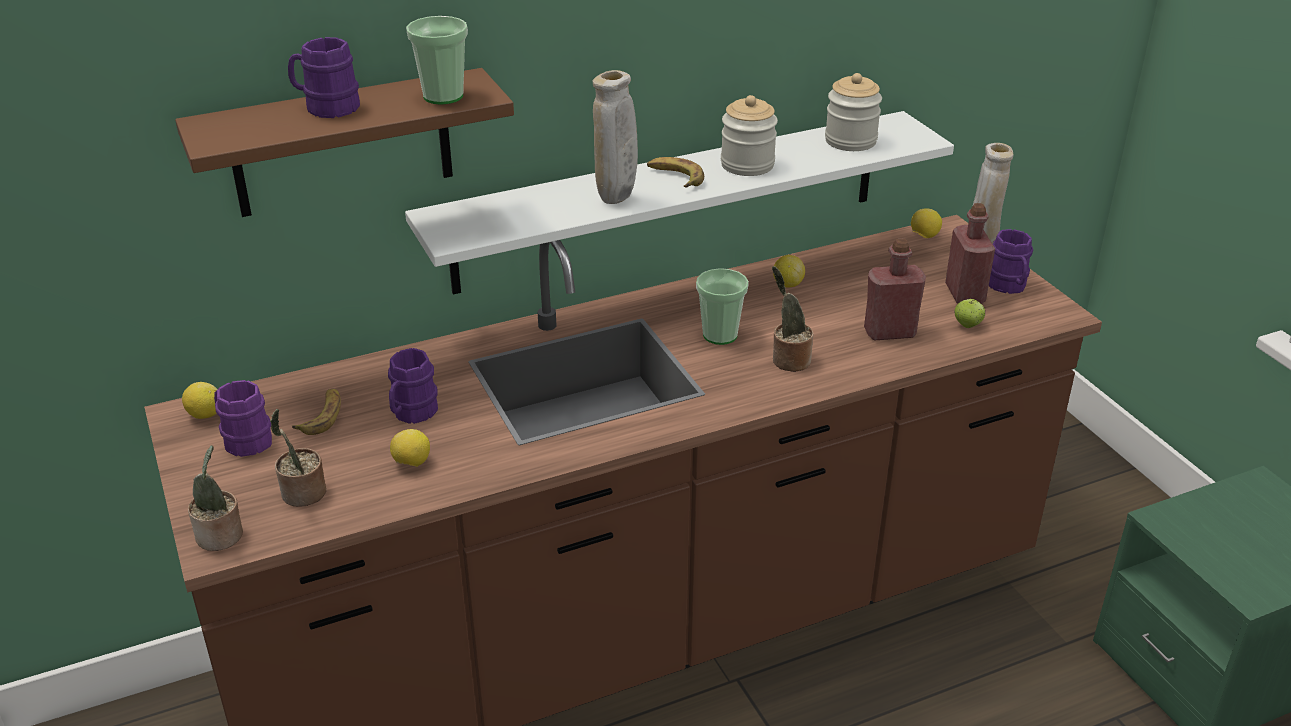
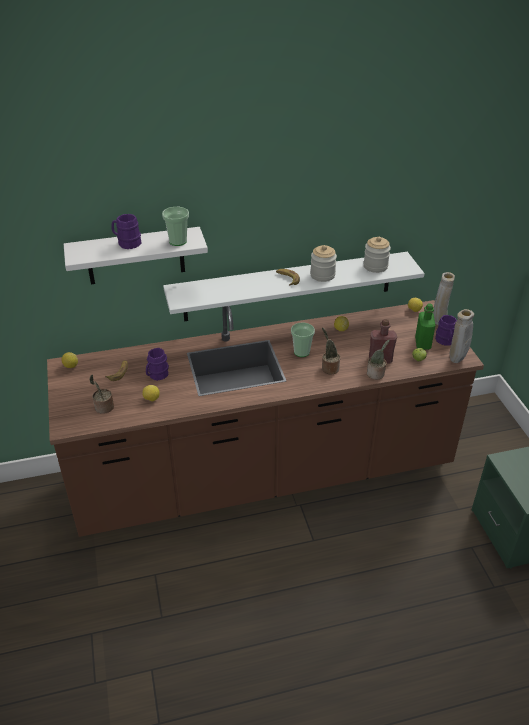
camera: 10 degrees right, 5 degrees up
(221, 537) = (67, 423): potted plant -> potted plant (376, 374)
(243, 439) = (84, 379): purple mug -> none
(342, 144) = (135, 256): brown shelf -> white shelf
(616, 200) = (257, 288): beige vase -> beige vase (456, 360)
(964, 294) = (422, 343): red bottle -> green bottle

